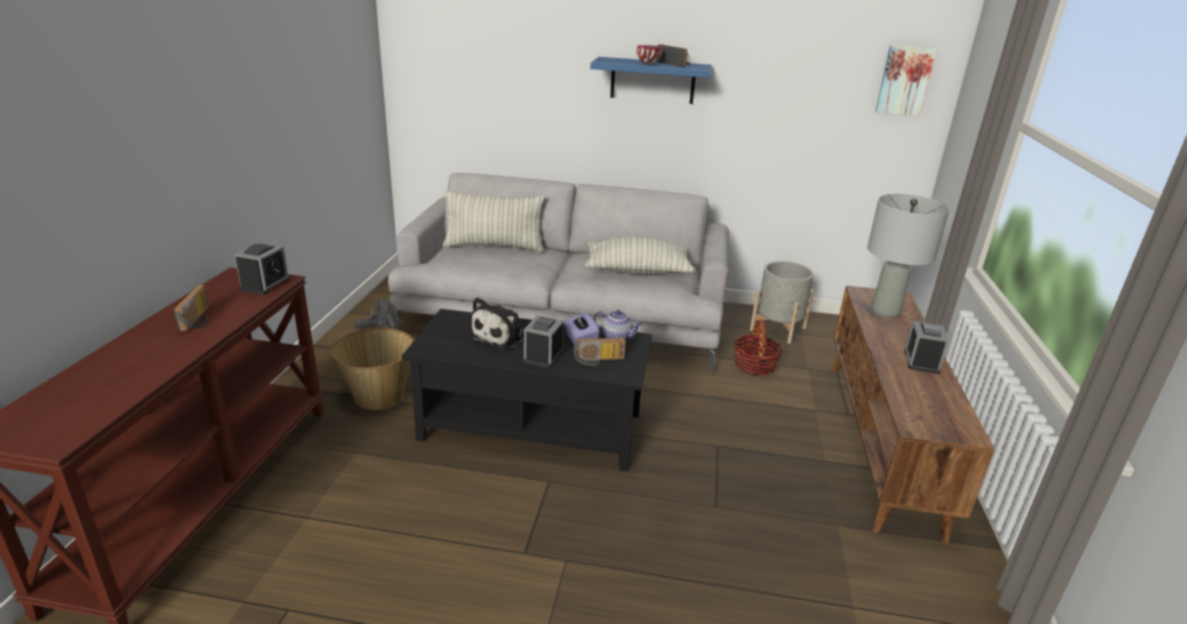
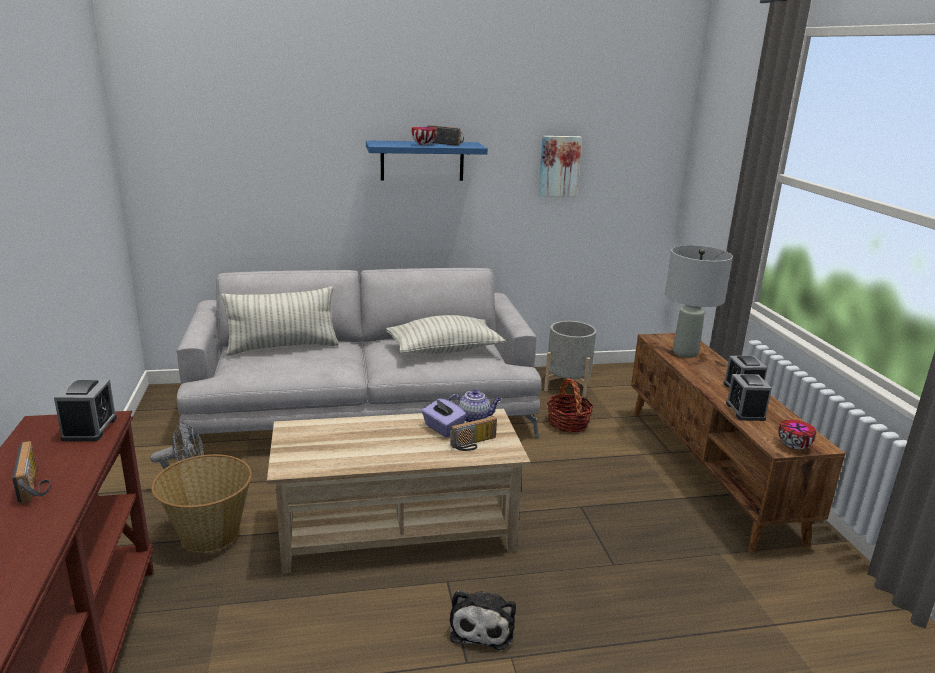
camera: 20 degrees left, 5 degrees down
(501, 336) = (360, 438): plush toy -> plush toy (483, 626)
(532, 426) = (397, 529): black coffee table -> beige coffee table
(543, 356) = (417, 450): alarm clock -> alarm clock (745, 411)
(904, 80) = (645, 146): picture -> picture (558, 166)
(935, 429) = (794, 446): none -> bowl

